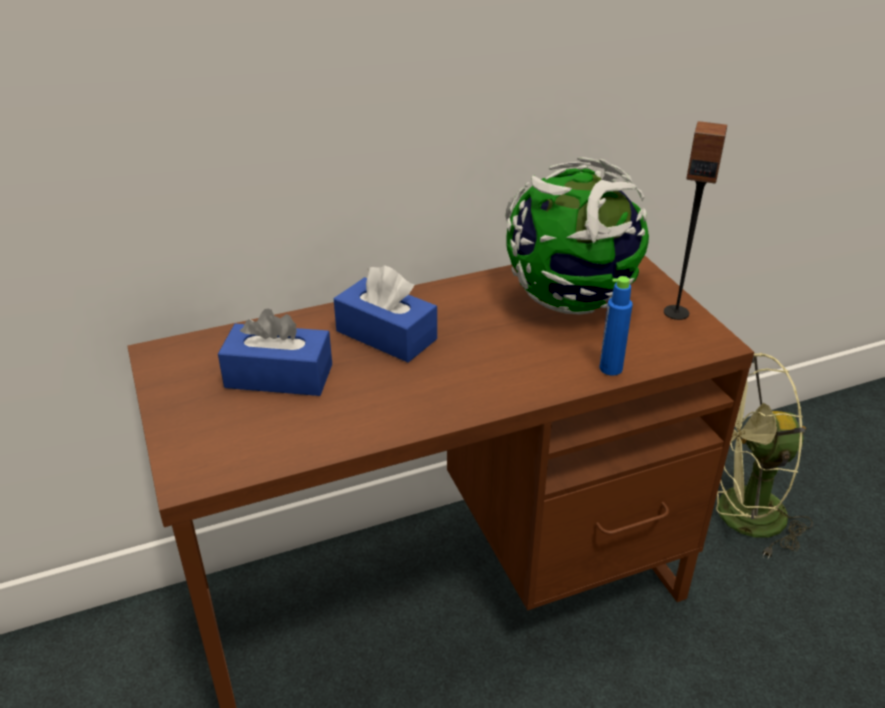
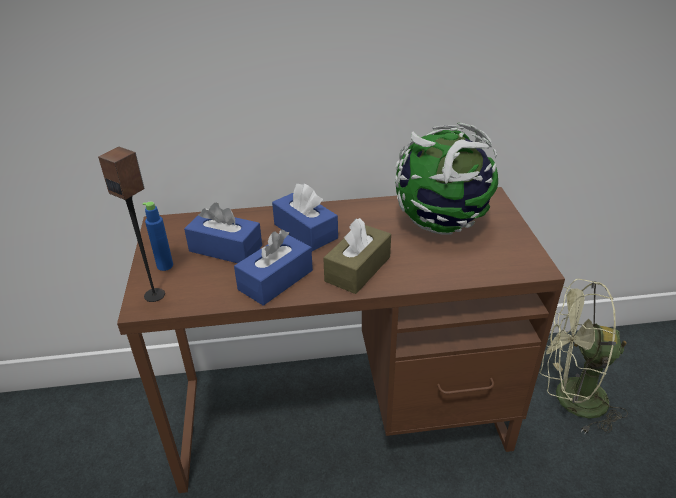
camera: 15 degrees right, 0 degrees up
(373, 410) = (275, 280): none -> blue tissue box
(483, 378) = (358, 269): none -> brown tissue box
(610, 368) = (451, 275): blue bottle -> blue bottle (165, 266)
(676, 312) = (516, 242): speaker -> speaker (155, 295)

